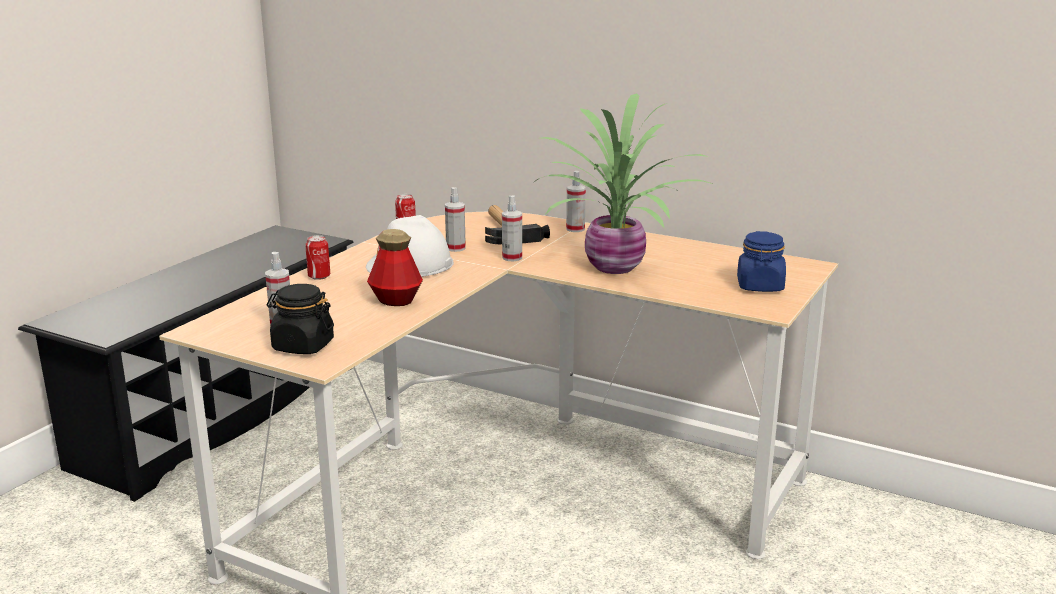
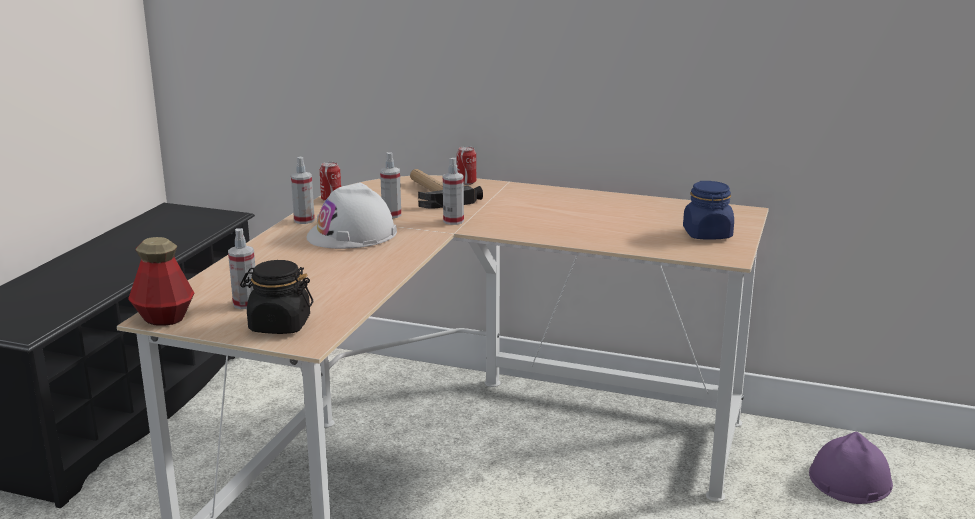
camera: 10 degrees left, 0 degrees up
(319, 276) = (262, 252): can -> can (466, 182)
(396, 300) = (355, 272): bottle -> bottle (164, 318)
(575, 229) = (503, 189): spray bottle -> spray bottle (304, 220)
(618, 267) = (563, 225): potted plant -> none
(903, 550) = (849, 479): none -> purple hard hat

